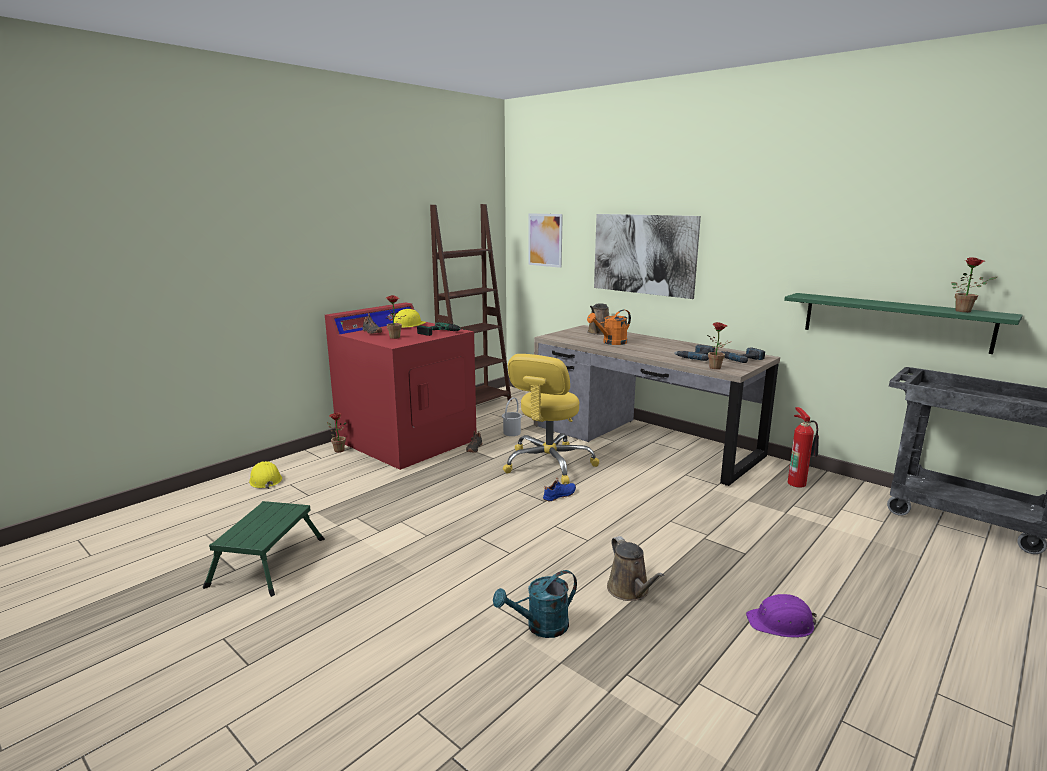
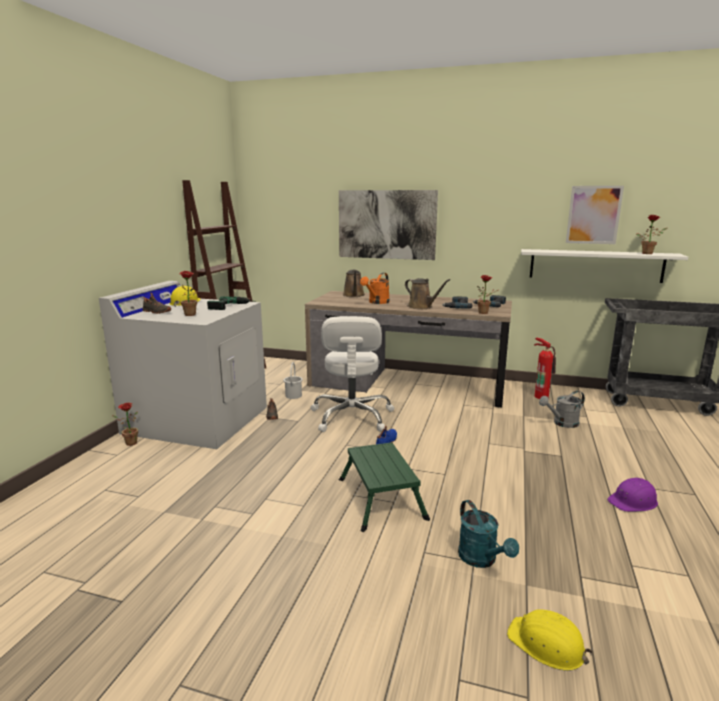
camera: 25 degrees left, 0 degrees up
(265, 480) = (68, 492): yellow hard hat -> yellow hard hat (547, 644)
(268, 561) = (155, 579): green step ladder -> green step ladder (381, 498)
(407, 440) = (198, 419): red washing machine -> white washing machine
(540, 627) = (481, 559): turquoise watering can -> turquoise watering can turned 60 degrees counterclockwise
(545, 240) = (284, 215): picture -> picture (593, 215)
(547, 465) = (352, 418): yellow office chair -> white office chair
(630, 591) = (516, 507): brown watering can -> brown watering can (422, 307)
(789, 519) = (562, 423): none -> grey watering can
(894, 321) = (595, 265): green shelf -> white shelf

